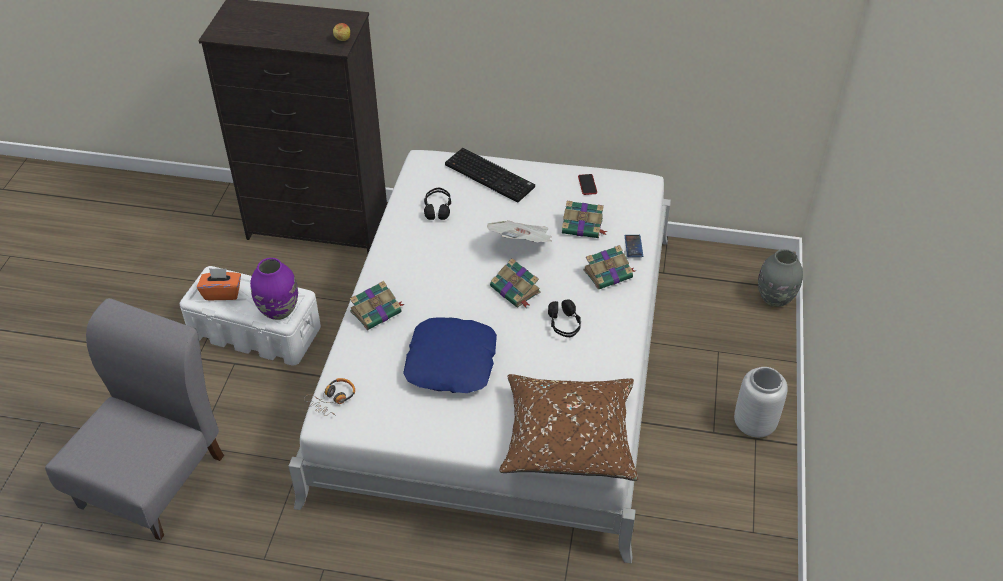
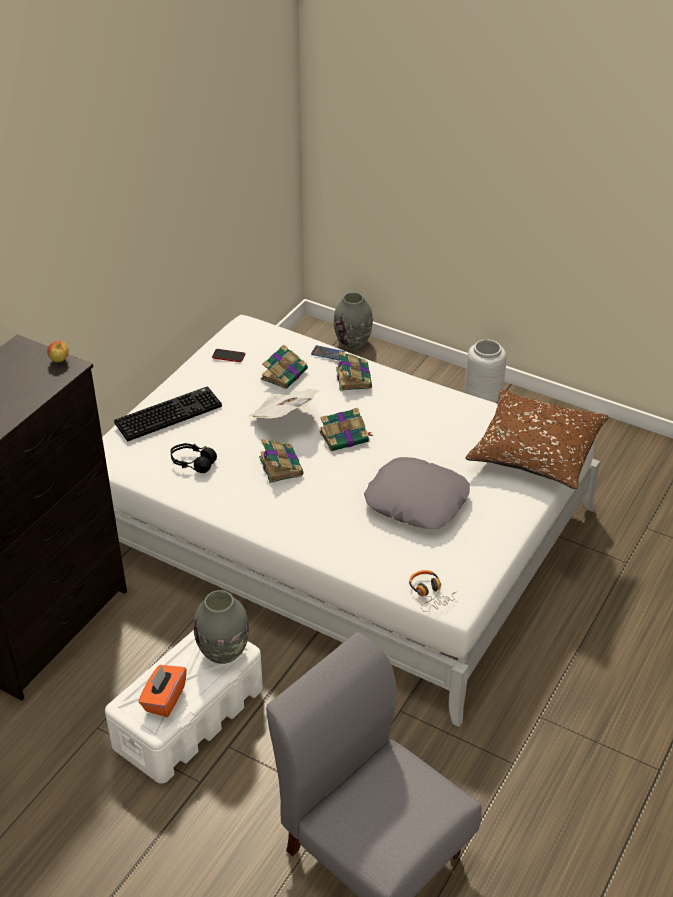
camera: 70 degrees left, 5 degrees down
(279, 311) = (224, 652): purple vase -> grey vase
(377, 311) = (323, 538): book -> book (280, 465)
(452, 362) = (417, 501): blue pillow -> grey pillow
(564, 324) = (402, 420): black headphones -> none

